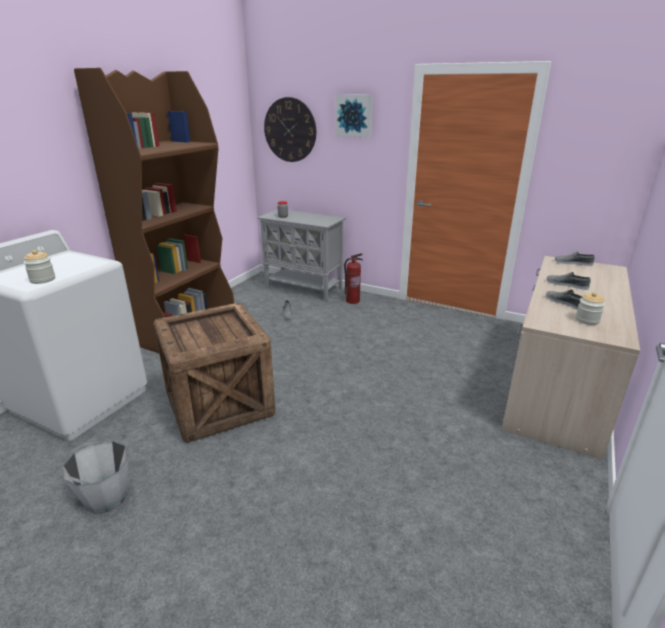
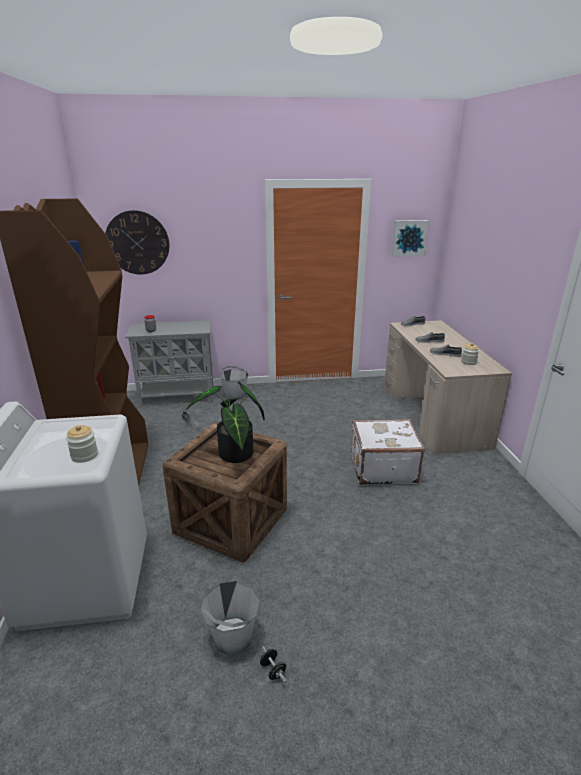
camera: 35 degrees left, 0 degrees up
(96, 544) = (273, 670): none -> black dumbbell
(213, 335) = (234, 456): none -> potted plant
(352, 301) = (235, 395): fire extinguisher -> grey bucket
(354, 115) = (209, 225): picture -> picture (409, 238)
(418, 419) = (382, 468): none -> white suitcase

